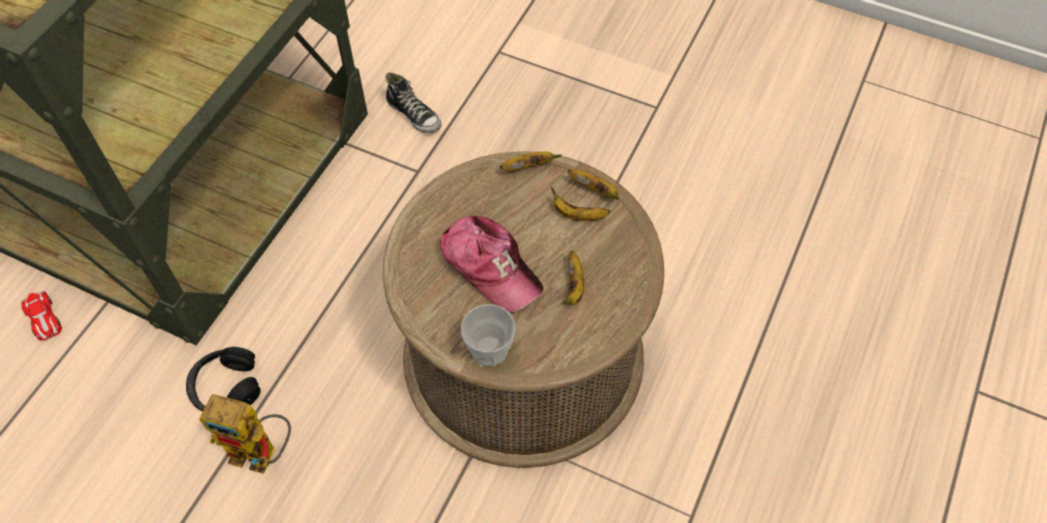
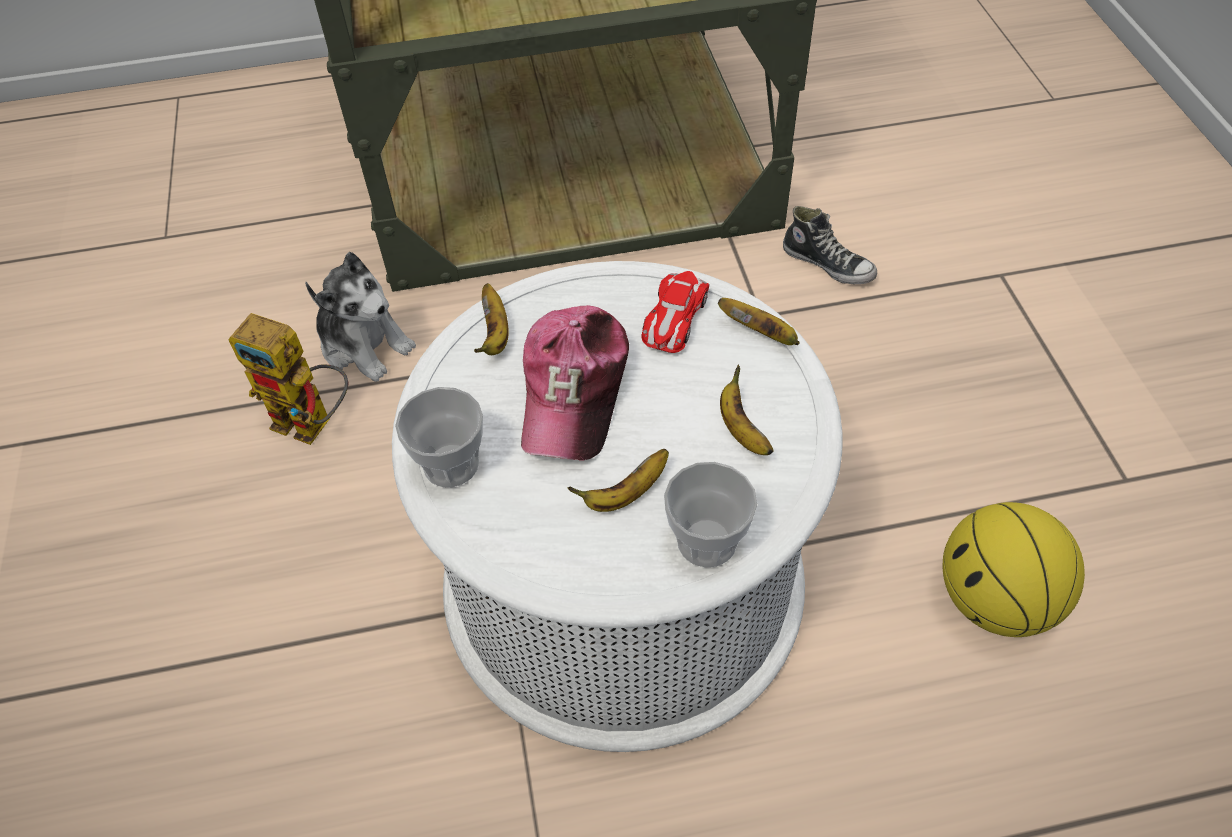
camera: 55 degrees right, 5 degrees down
(43, 318) = (334, 177): toy car -> toy car (674, 317)
(226, 387) = (365, 345): black headphones -> plush toy
(263, 454) = (314, 423): toy robot -> toy robot turned 45 degrees counterclockwise
(414, 115) = (828, 264): shoe -> shoe turned 60 degrees counterclockwise
(523, 354) = (623, 576): brown coffee table -> white coffee table
(595, 190) = (799, 422): banana -> banana (495, 334)
(629, 271) = (707, 541): none -> cup
(671, 208) = (994, 600): none -> basketball

